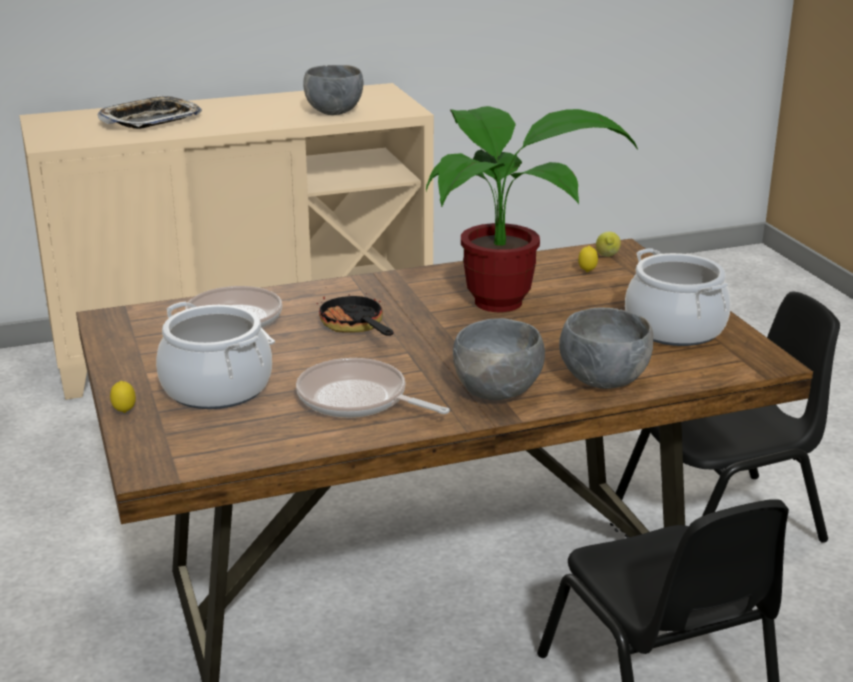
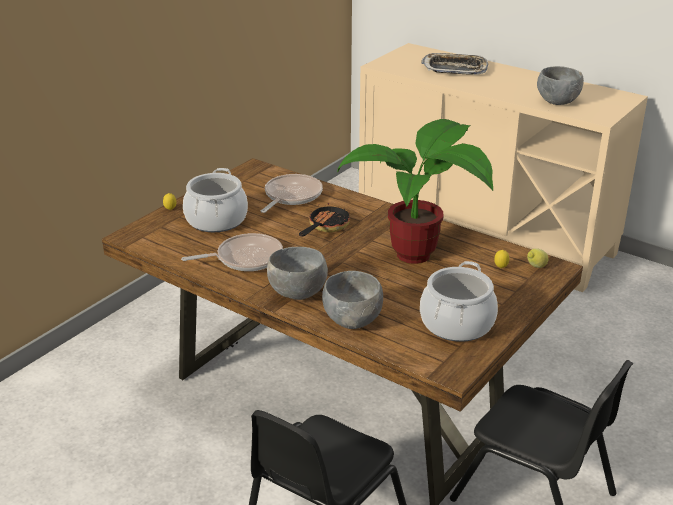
camera: 55 degrees right, 5 degrees up
(357, 399) = (245, 258): frying pan -> frying pan turned 75 degrees clockwise

